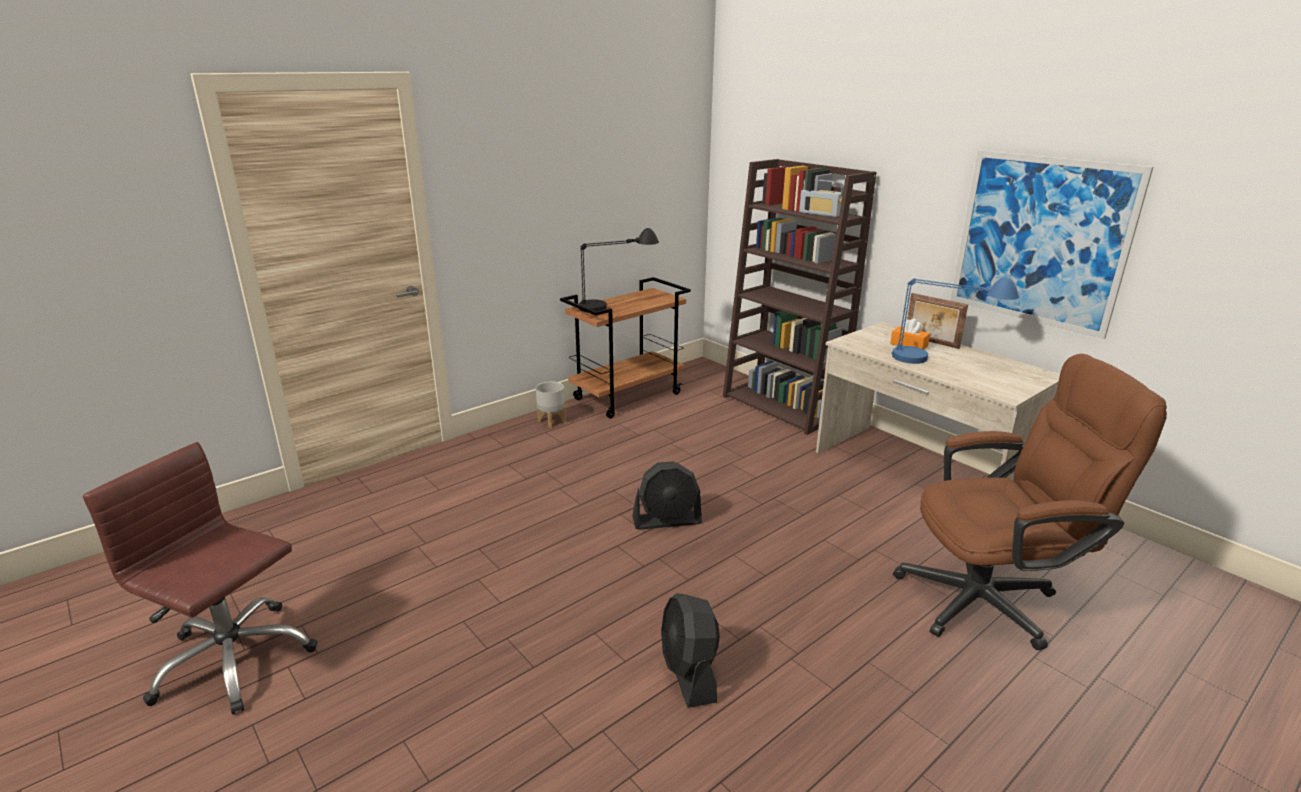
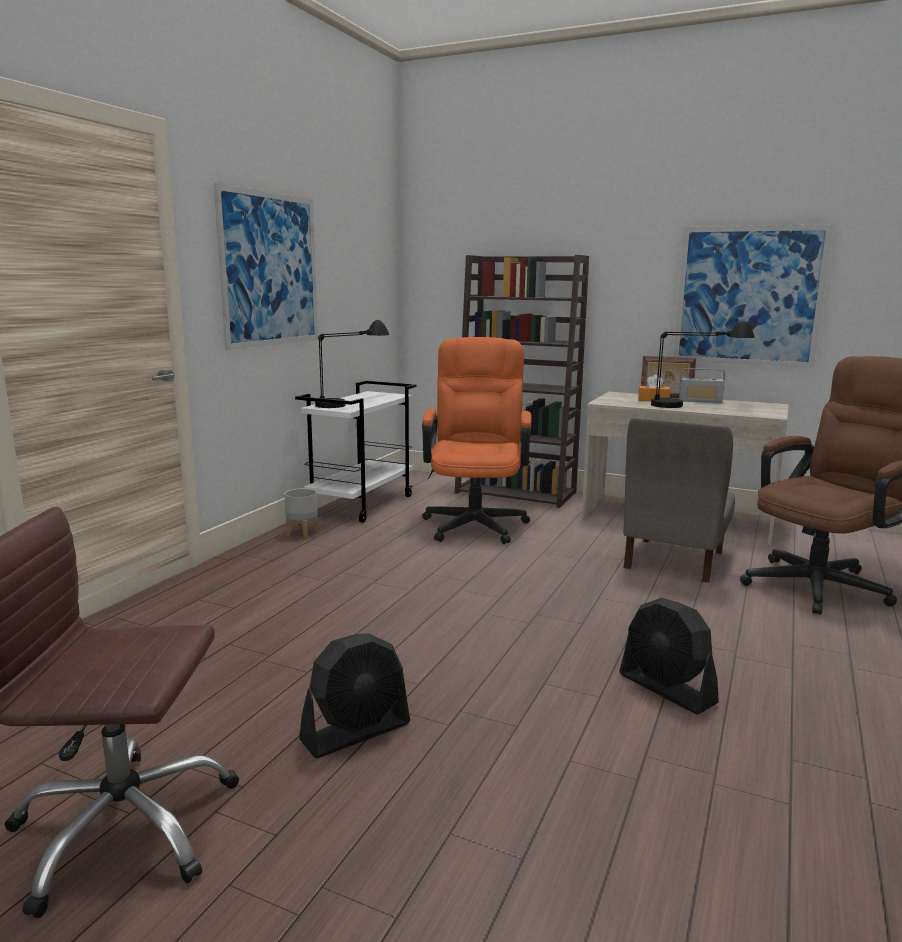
camera: 25 degrees left, 10 degrees down
(533, 186) = (270, 270): none -> picture
(628, 396) = (362, 504): brown cart -> white cart
(667, 520) = (510, 586): black fan -> black fan (356, 732)
(708, 437) = (476, 522): none -> orange office chair
(820, 214) = (543, 297): radio -> radio (700, 401)
(854, 527) = (673, 560): none -> grey chair
(941, 363) = (695, 406): blue table lamp -> black table lamp

